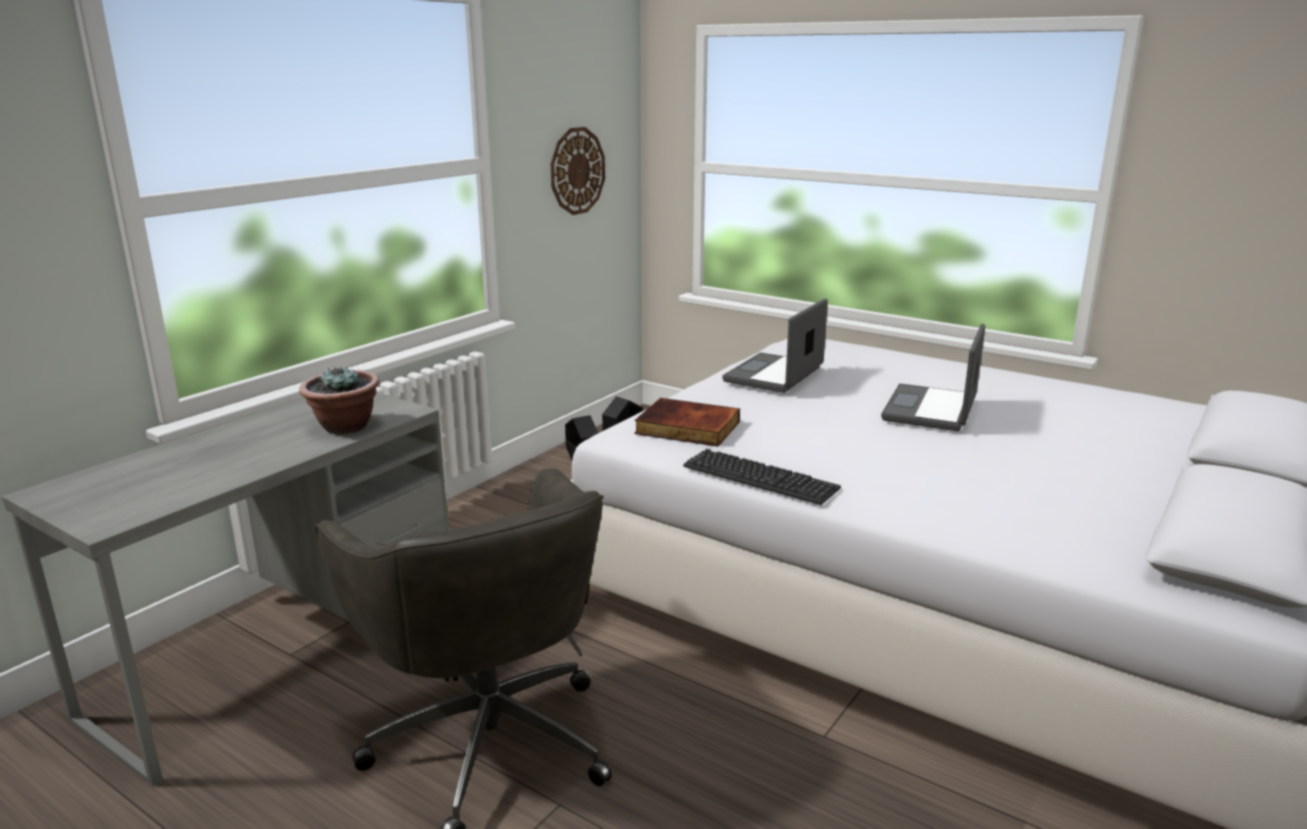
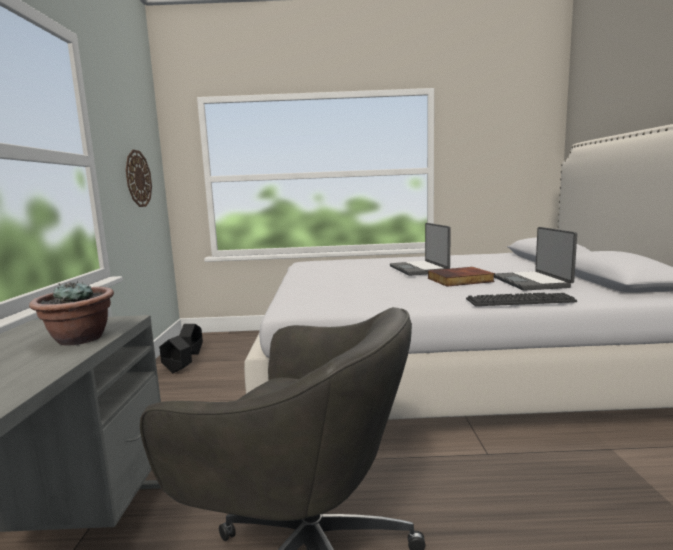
camera: 35 degrees left, 10 degrees down
(686, 428) = (320, 297): book -> book (460, 280)
(759, 478) = (403, 305): keyboard -> keyboard (519, 301)
(775, 375) = (323, 272): laptop -> laptop (532, 282)

